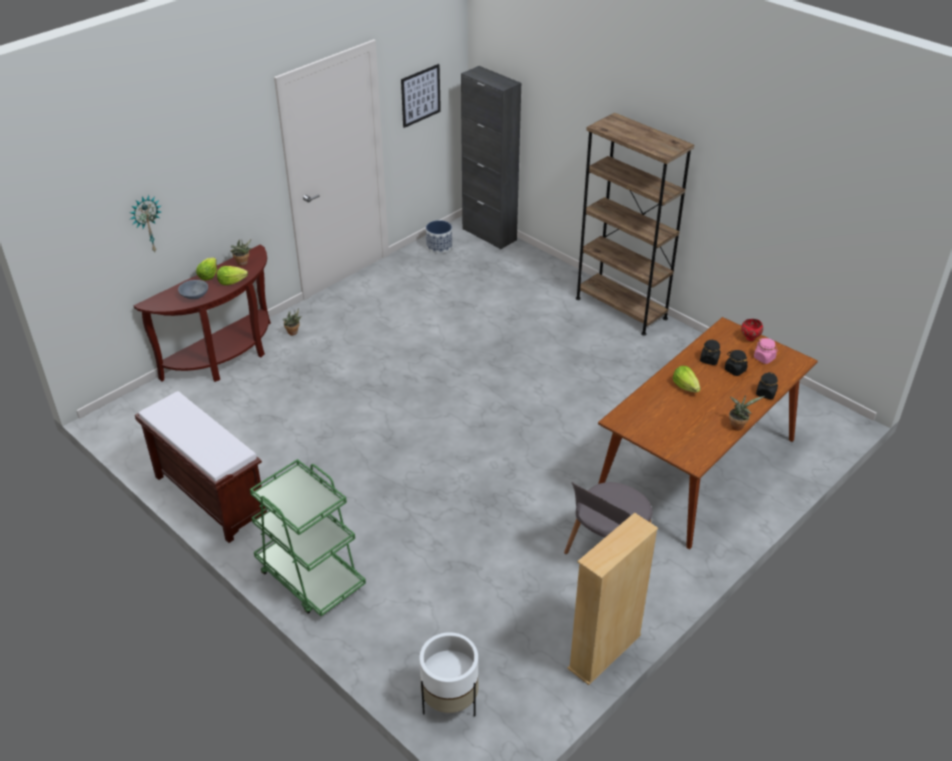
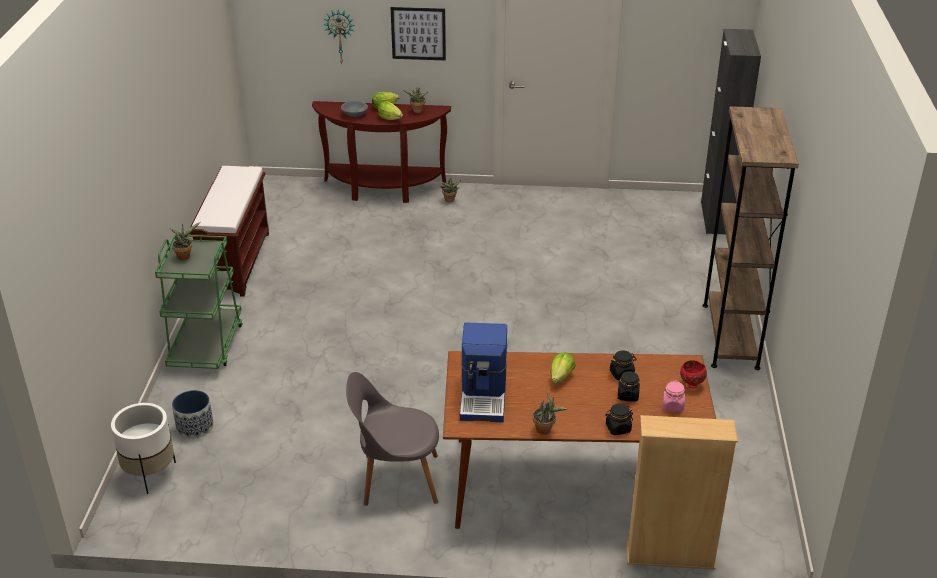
camera: 50 degrees right, 5 degrees down
(288, 500) = (185, 256): none -> potted plant
(420, 95) = (679, 37): picture -> picture (418, 33)
(439, 247) = (657, 204): planter -> planter (194, 427)
(604, 652) = (278, 533): beige bookcase -> beige bookcase (670, 556)
(671, 433) = (484, 396): none -> coffee machine

